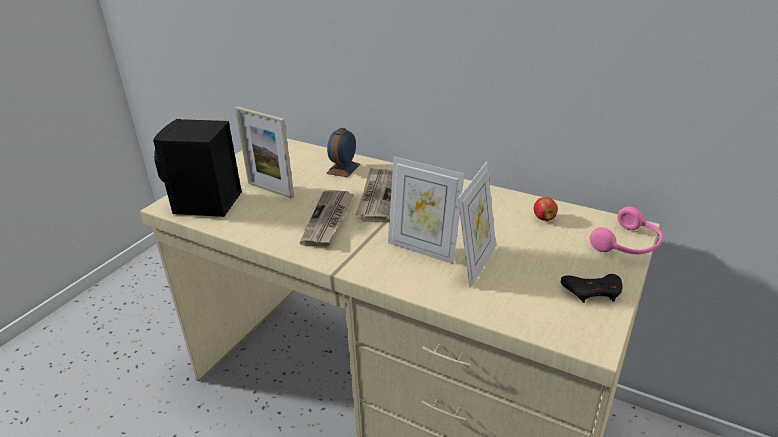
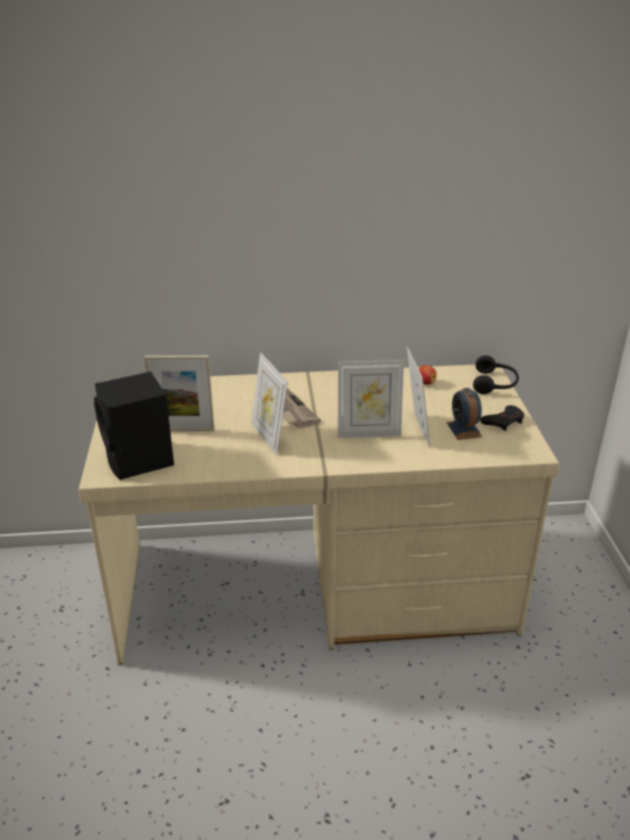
camera: 35 degrees left, 0 degrees up
(328, 220) = (269, 437): newspaper -> picture frame
(343, 168) = (226, 391): alarm clock -> alarm clock (464, 429)
(628, 245) = (495, 384): pink headphones -> black headphones

